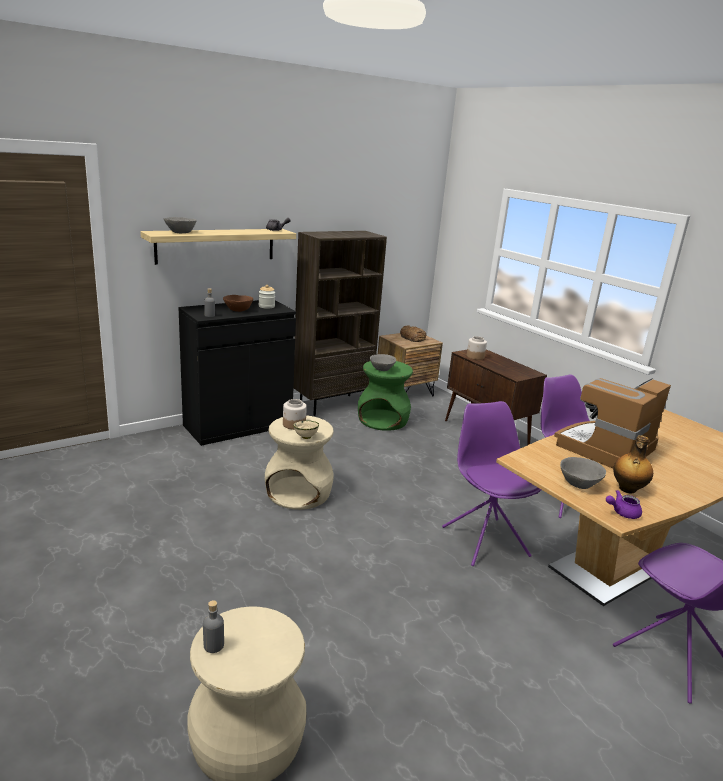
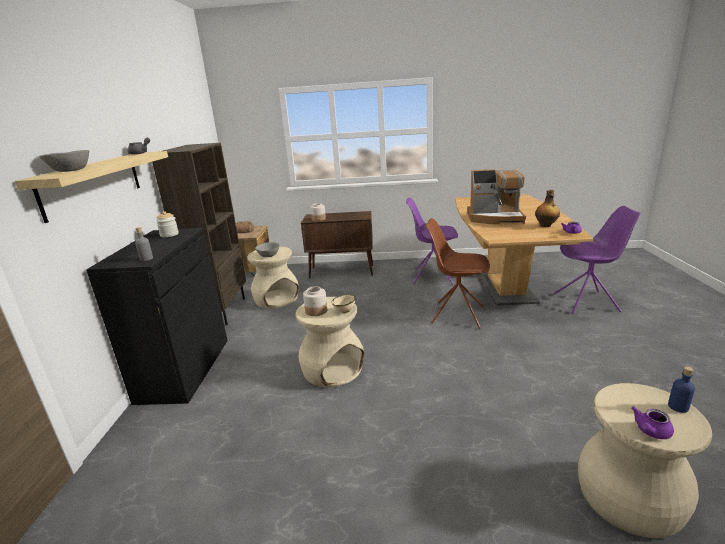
camera: 50 degrees left, 0 degrees up
(213, 645) = (650, 432): grey bottle -> purple teapot
(238, 310) = (155, 245): brown bowl -> none
(272, 666) = (678, 407): none -> blue bottle
(383, 420) = (276, 299): green stool -> beige stool
(484, 540) = (456, 315): purple chair -> brown chair
(578, 483) = (534, 233): grey bowl -> none
(606, 448) = (495, 218): coffee machine -> coffee machine turned 75 degrees counterclockwise

